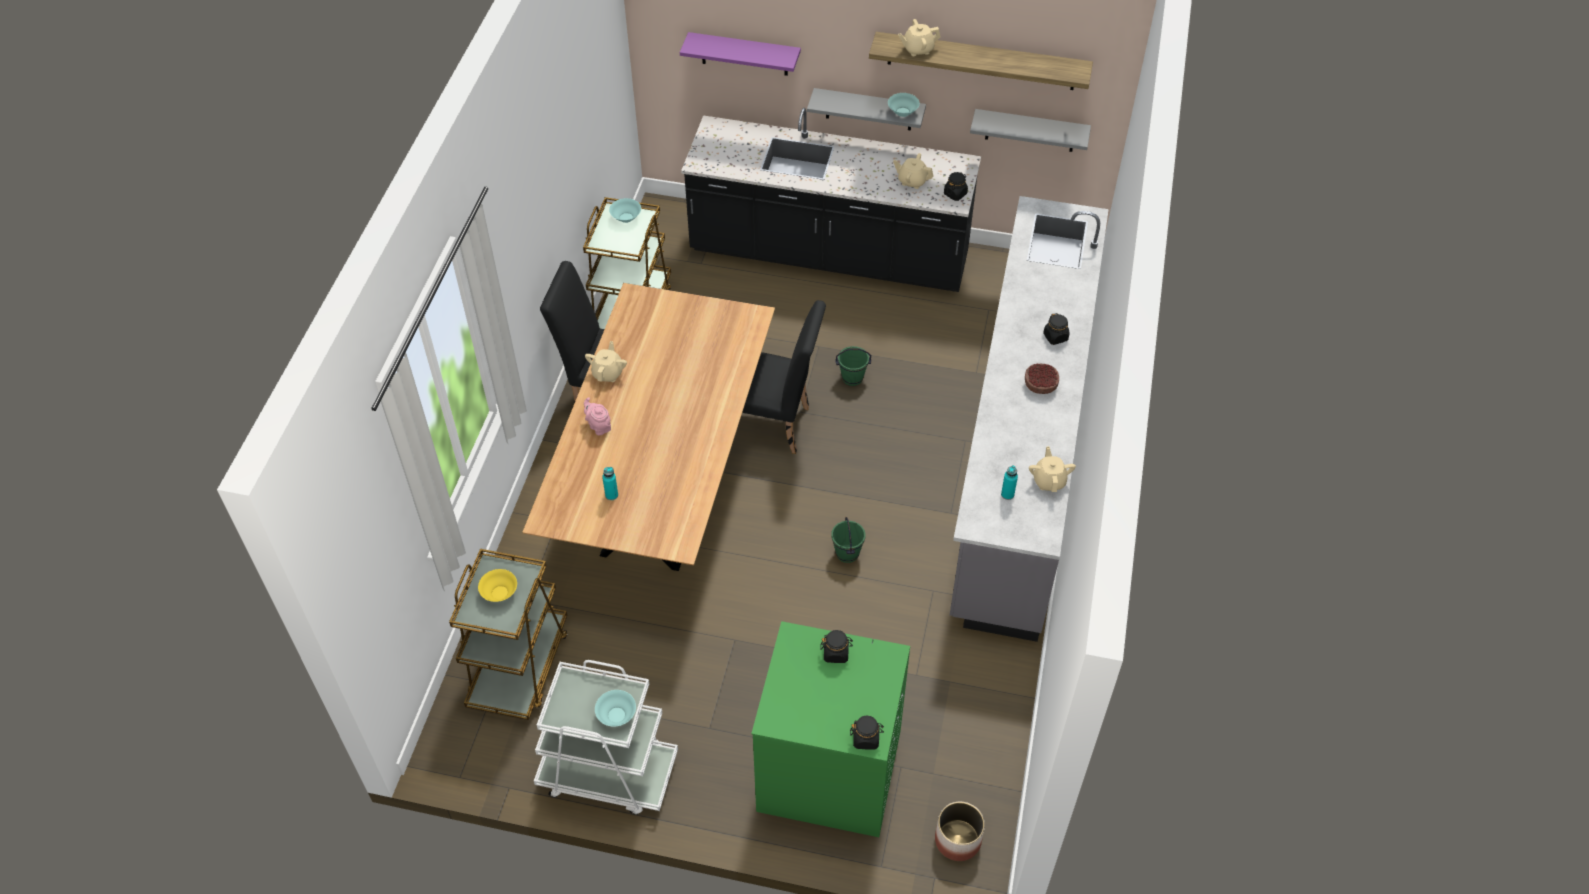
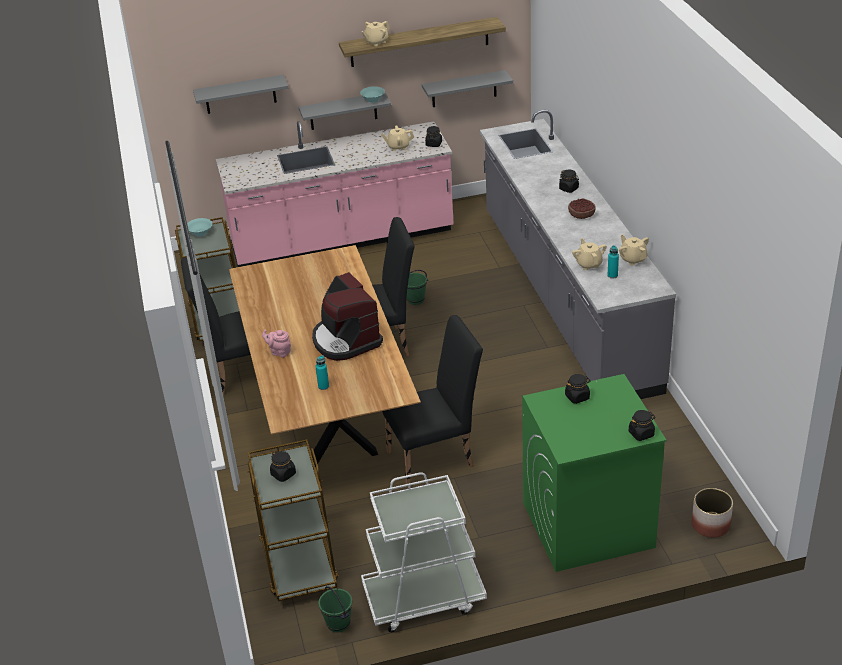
camera: 25 degrees left, 15 degrees down
(499, 592) = (283, 474): yellow bowl -> black jar
(608, 373) = (260, 321): beige teapot -> beige teapot (589, 264)
(616, 715) = (439, 508): turquoise bowl -> none
(675, 442) = (346, 340): none -> coffee machine
(735, 603) = (436, 457): none -> black chair
(744, 54) = (240, 94): purple shelf -> grey shelf
(829, 255) = (342, 240): black counter -> pink counter
(847, 553) = (495, 396): green bucket -> green bucket (338, 623)

